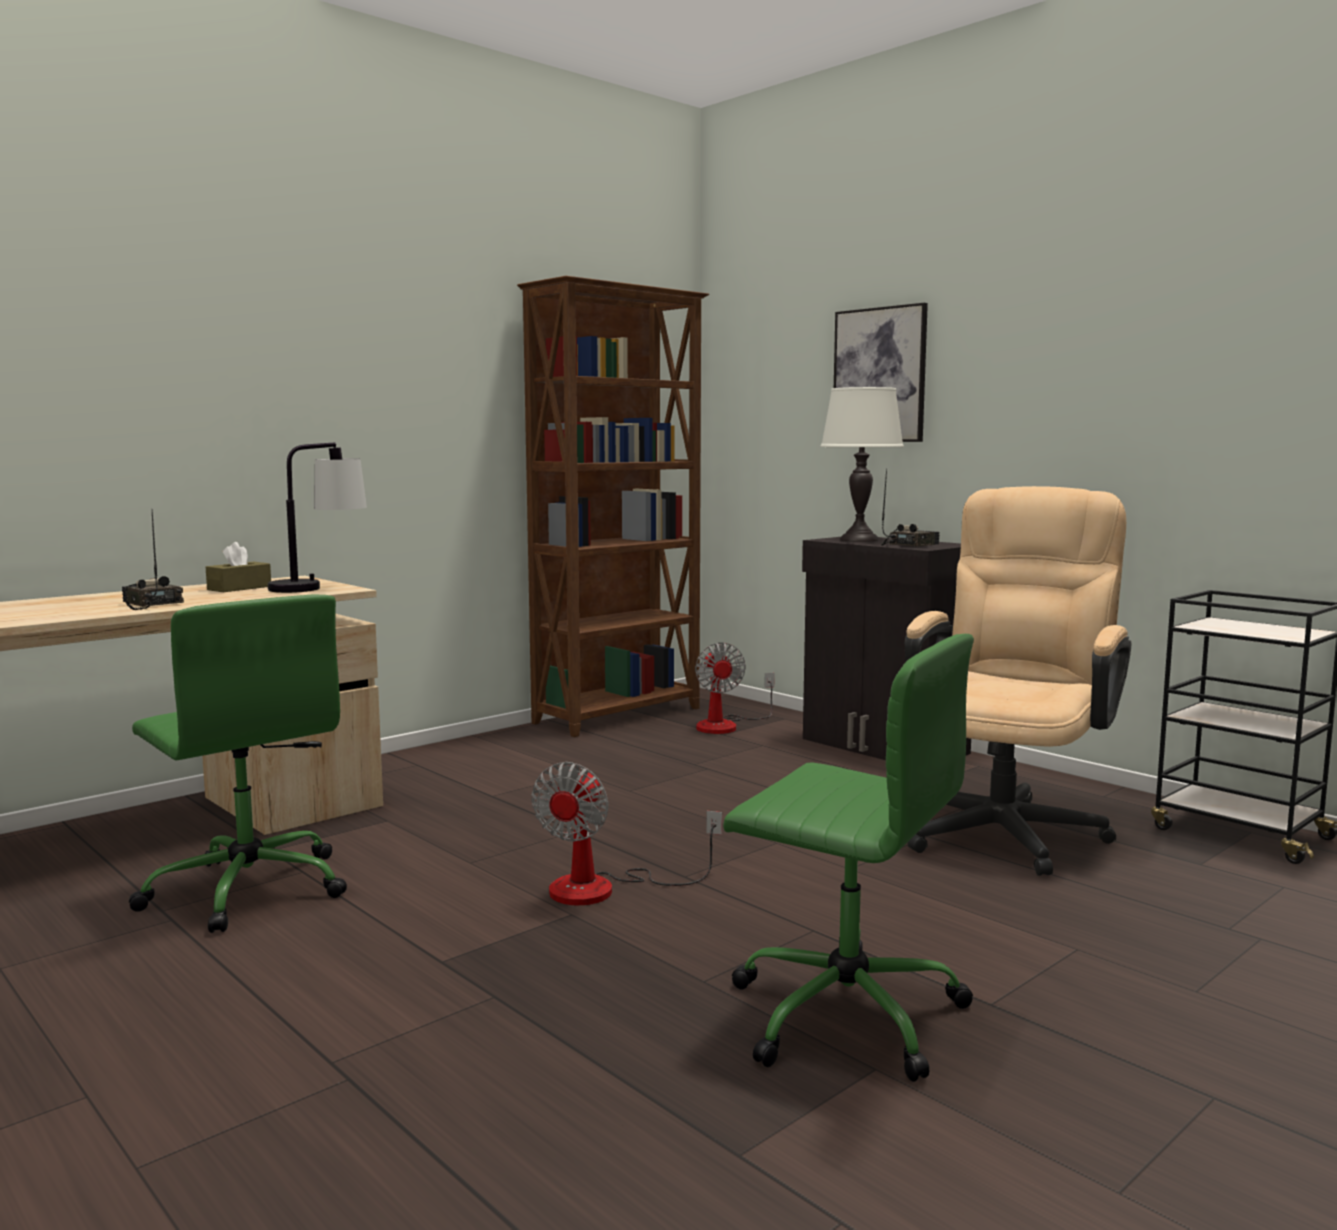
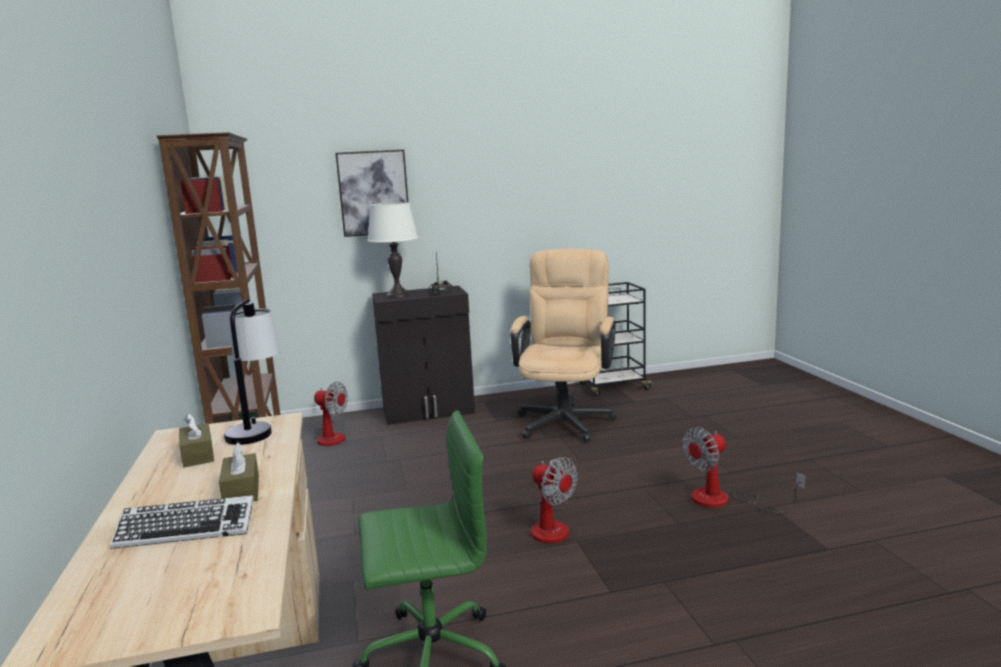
camera: 60 degrees left, 5 degrees up
(65, 607) = (186, 529): none -> keyboard
(149, 604) = (241, 490): radio -> brown tissue box
(843, 1012) = (724, 500): green office chair -> fan
(1007, 827) = (566, 419): beige office chair -> beige office chair turned 45 degrees clockwise

